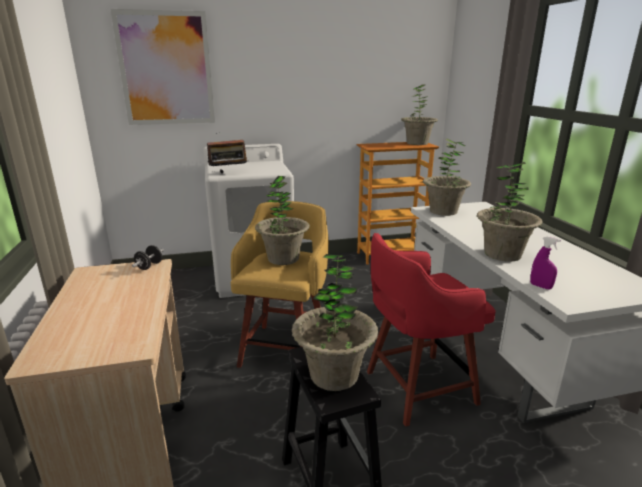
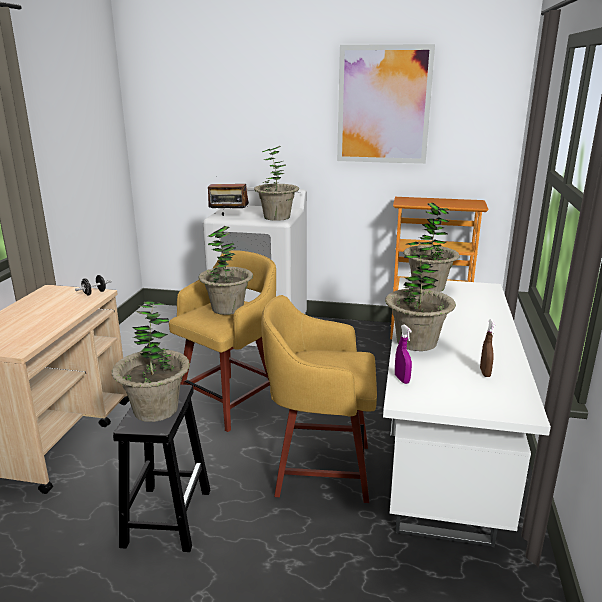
camera: 25 degrees right, 0 degrees up
(166, 69) = (198, 107): picture -> picture (383, 105)
(416, 388) = (319, 469): red stool -> yellow stool
(417, 143) = (469, 202): potted plant -> potted plant (277, 217)
(582, 267) = (485, 373): none -> brown spray bottle

